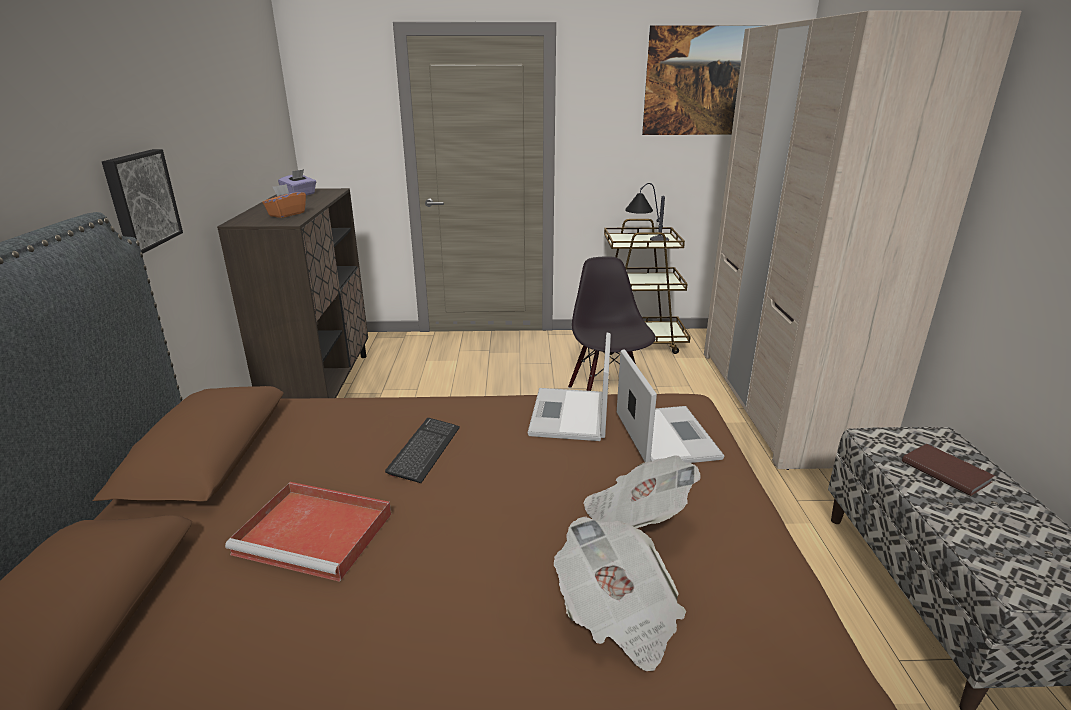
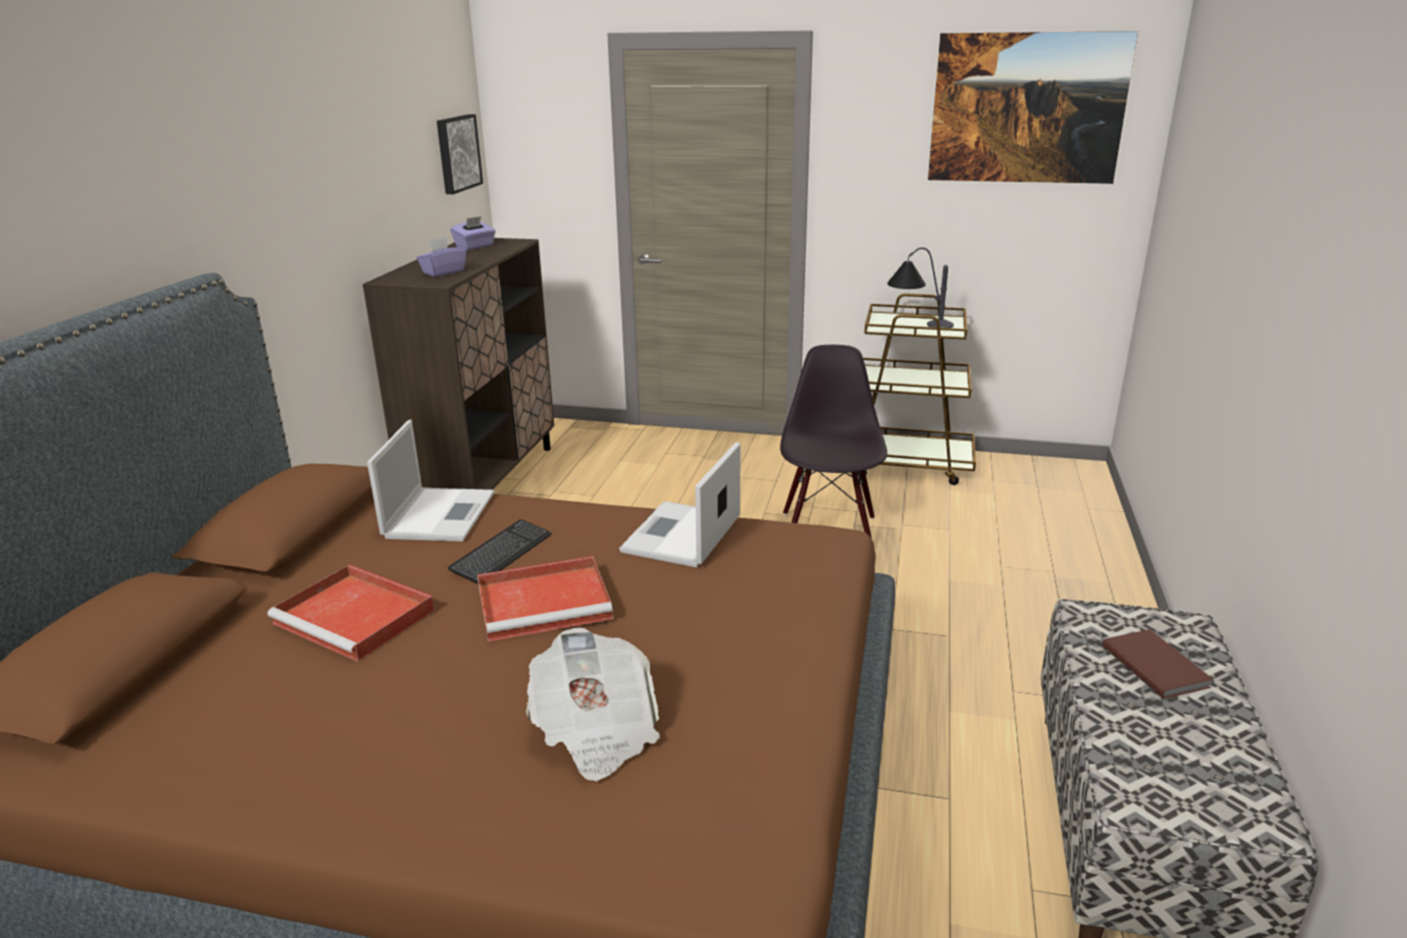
camera: 15 degrees right, 0 degrees up
(140, 200) = (270, 257): picture -> picture (457, 153)
(286, 214) = (443, 272): orange tissue box -> purple tissue box
(493, 491) = (547, 602): none -> red tray
(635, 517) = (678, 649): newspaper -> none
(665, 435) = (775, 570): laptop -> laptop (440, 514)
(780, 402) = (1068, 565): beige wardrobe -> none

